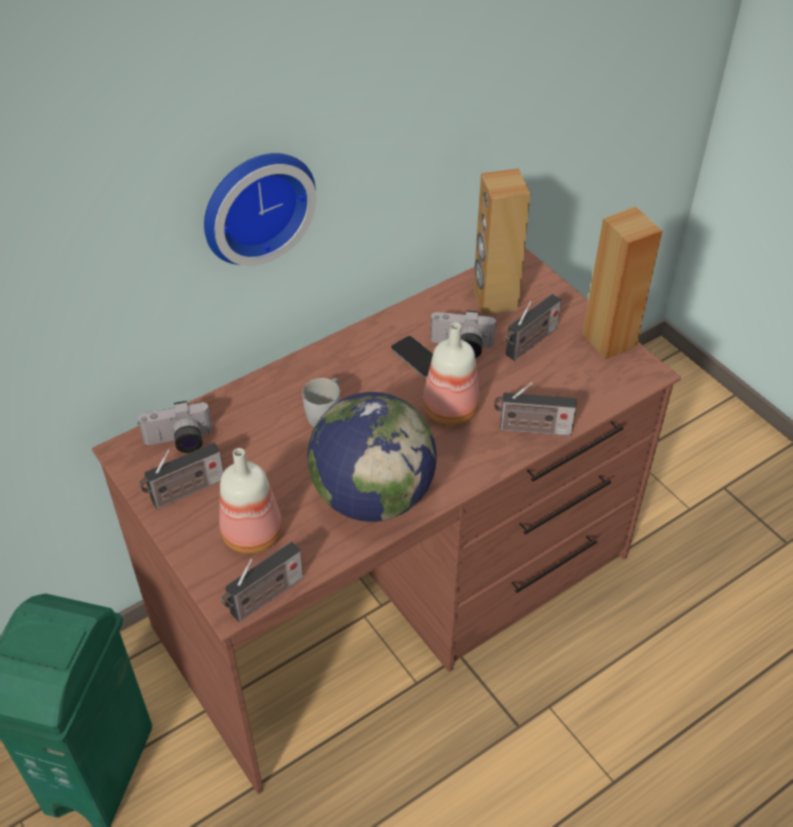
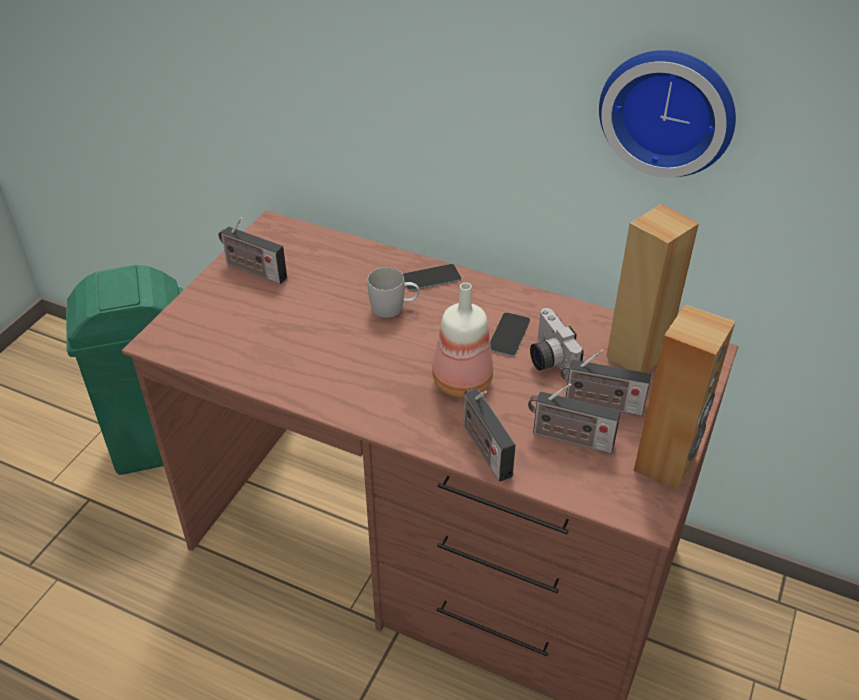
camera: 60 degrees right, 5 degrees down
(179, 442) = (301, 246): camera -> none
(254, 533) = (234, 323): bottle -> none
(255, 204) = (439, 88): wall clock -> wall clock (668, 110)
(264, 598) = (173, 355): radio -> radio (568, 438)
(306, 372) = (431, 278): none -> phone
(372, 496) = (320, 373): globe -> none

